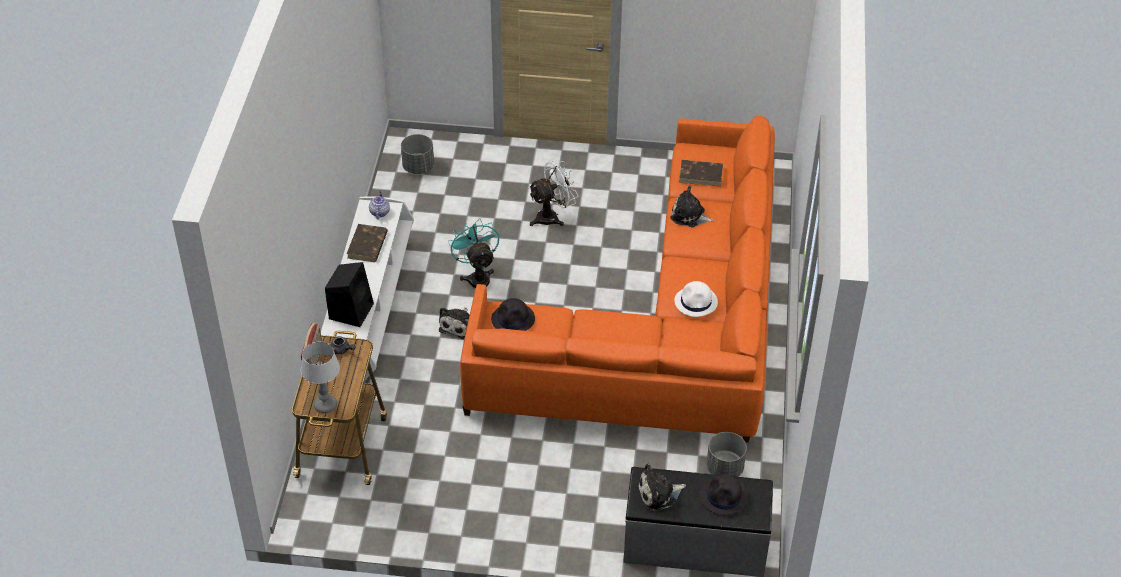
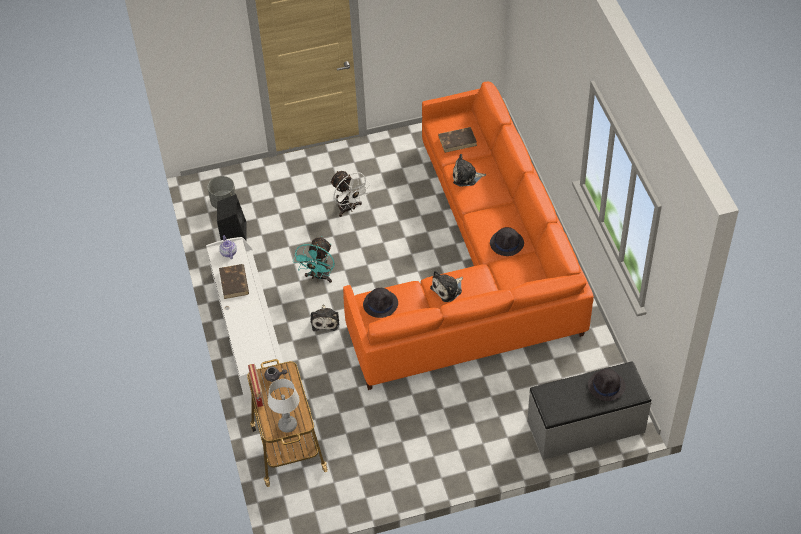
camera: 20 degrees left, 5 degrees up
(351, 310) = (251, 340): black speaker -> black speaker (233, 231)
(477, 277) = (318, 277): turquoise fan -> turquoise fan turned 120 degrees counterclockwise
(552, 216) = (349, 208): white fan -> white fan turned 105 degrees clockwise
(659, 494) = (560, 401): plush toy -> plush toy (448, 289)
(696, 302) = (507, 243): white hat -> black hat
(724, 469) = (577, 361): grey planter -> none

